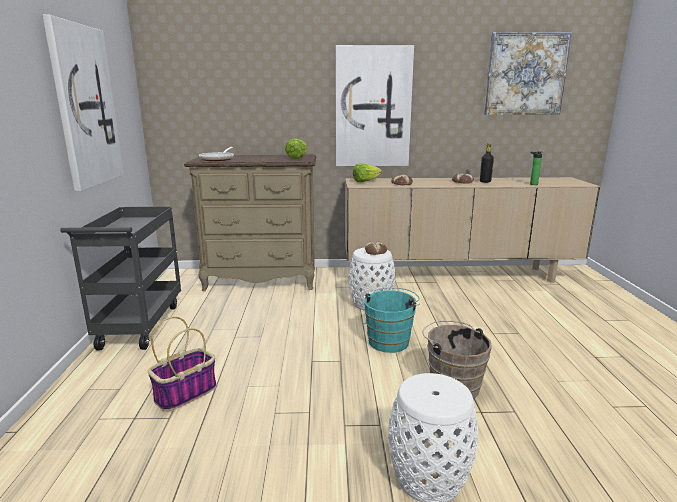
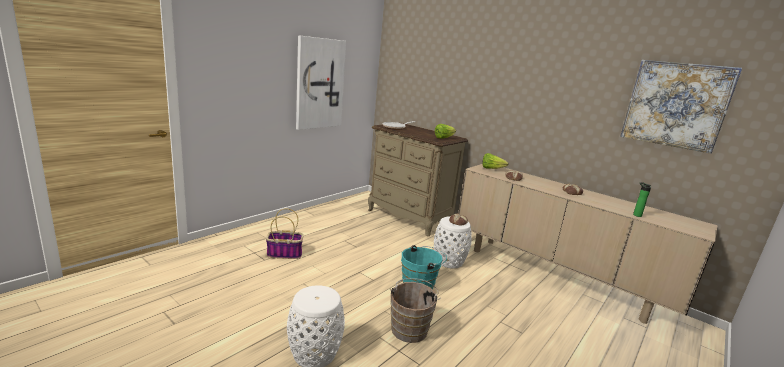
camera: 40 degrees right, 0 degrees up
(140, 328) = (313, 216): grey cart -> none
(373, 107) = (519, 111): picture -> none
(485, 182) = (594, 198): black bottle -> none

